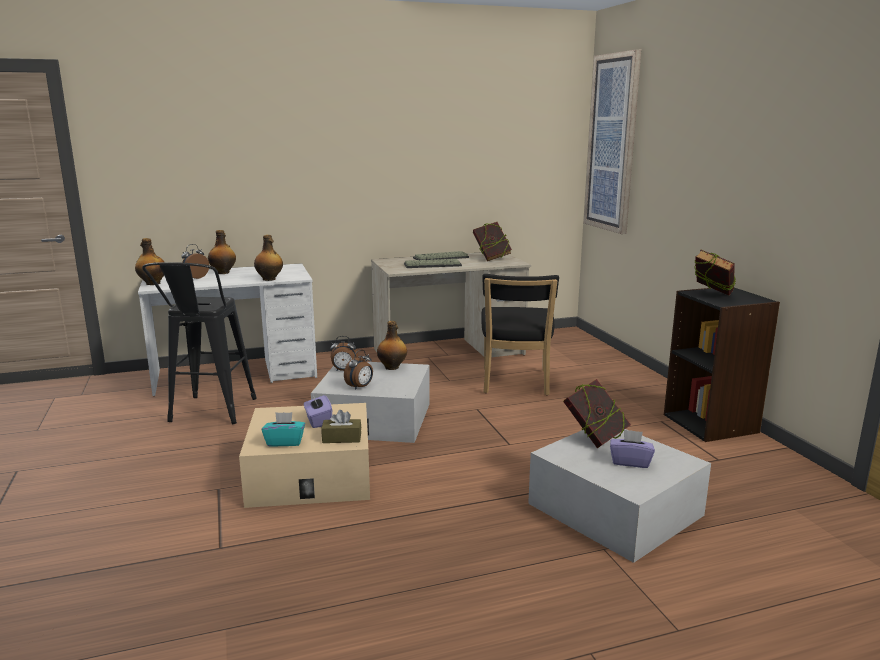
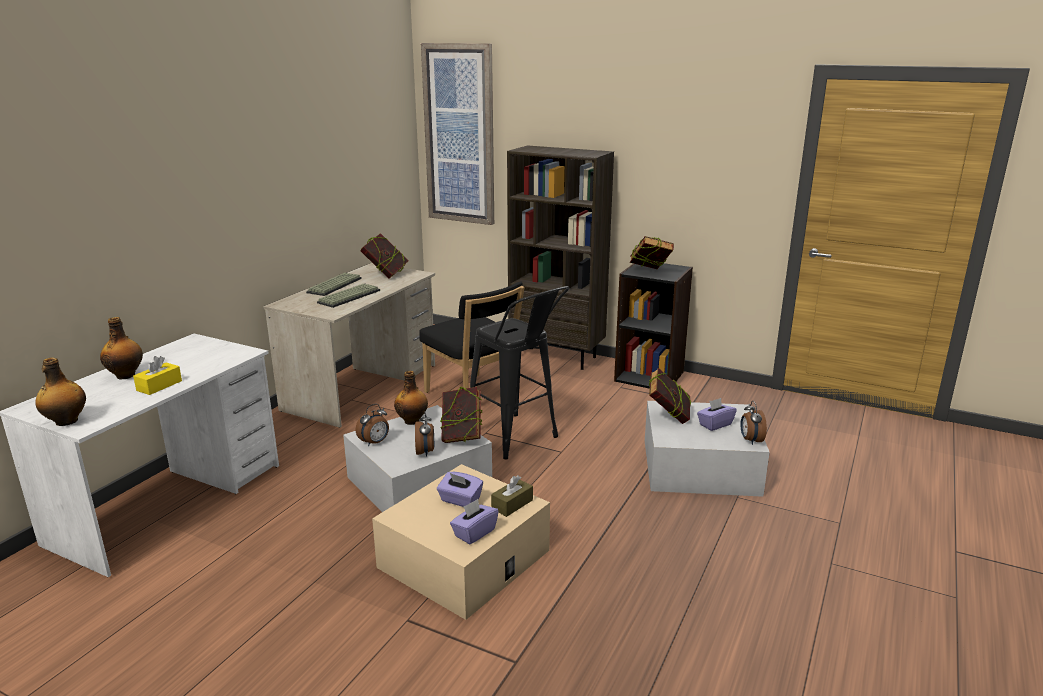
camera: 45 degrees left, 5 degrees up
(195, 277) = (106, 393): alarm clock -> alarm clock (750, 440)
(209, 414) = (234, 560): black stool -> black stool (517, 440)
(222, 280) = (159, 386): none -> yellow tissue box
(269, 279) = (217, 365): bottle -> none
(285, 442) = (474, 533): turquoise tissue box -> purple tissue box
(401, 388) = (462, 437): none -> book
(644, 380) = (557, 356): none -> brown bookcase

